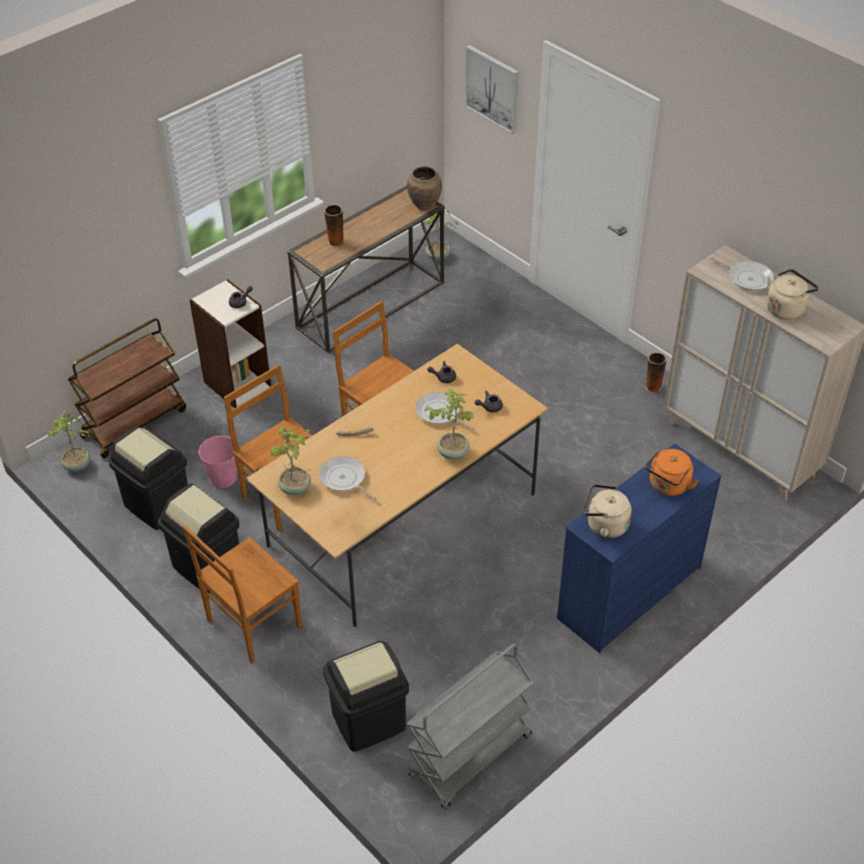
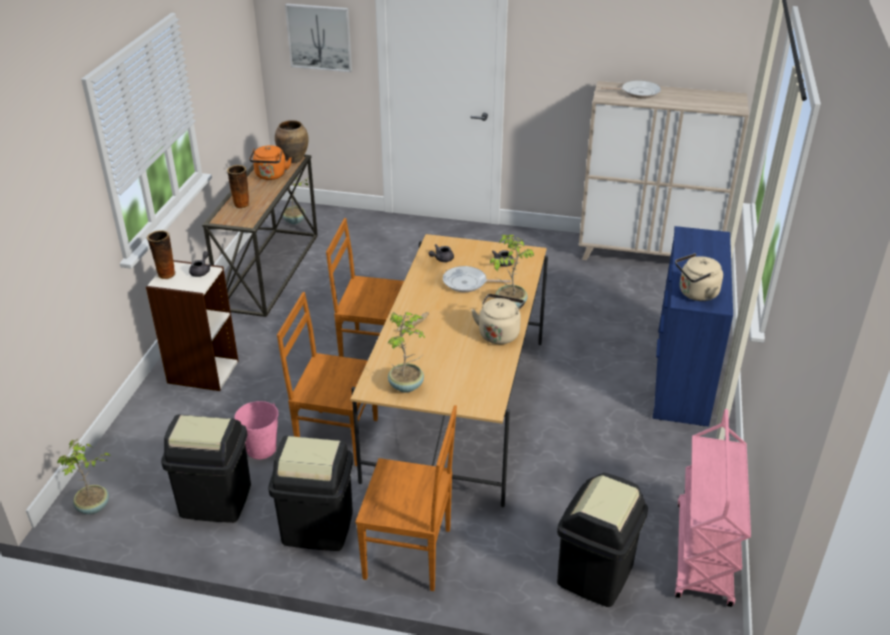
camera: 35 degrees left, 10 degrees down
(134, 422) = (124, 444): brown cart -> none
(252, 625) = (410, 554): brown chair -> brown chair turned 90 degrees counterclockwise
(344, 479) = (442, 360): frying pan -> none
(470, 757) = (704, 554): grey cart -> pink cart
(652, 387) = (547, 243): vase -> vase (165, 274)
(668, 486) = (705, 252): orange kettle -> orange kettle (271, 176)
(786, 308) = (685, 100): beige kettle -> beige kettle (499, 333)

